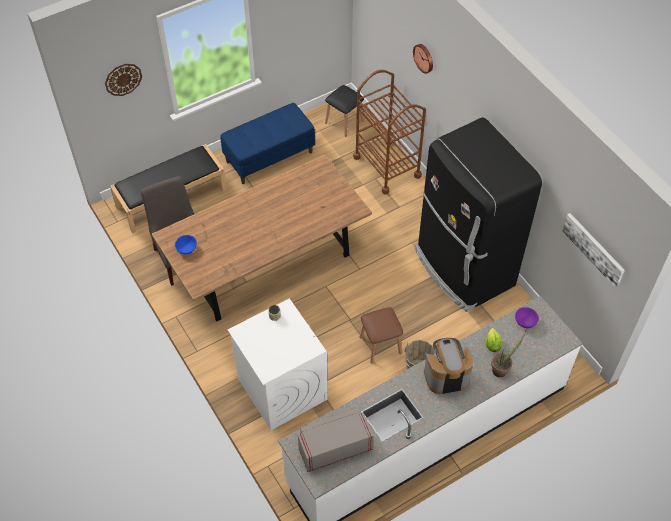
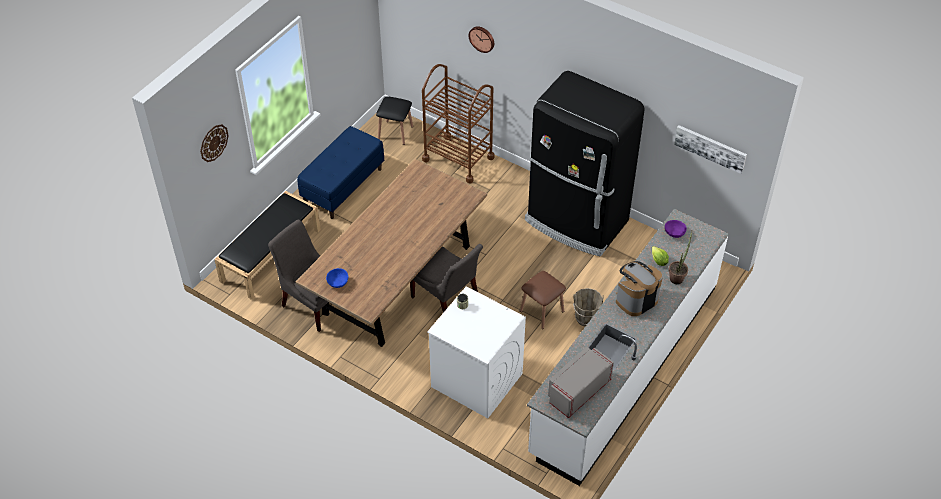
camera: 25 degrees left, 5 degrees down
(299, 299) = (447, 299): none -> grey chair

